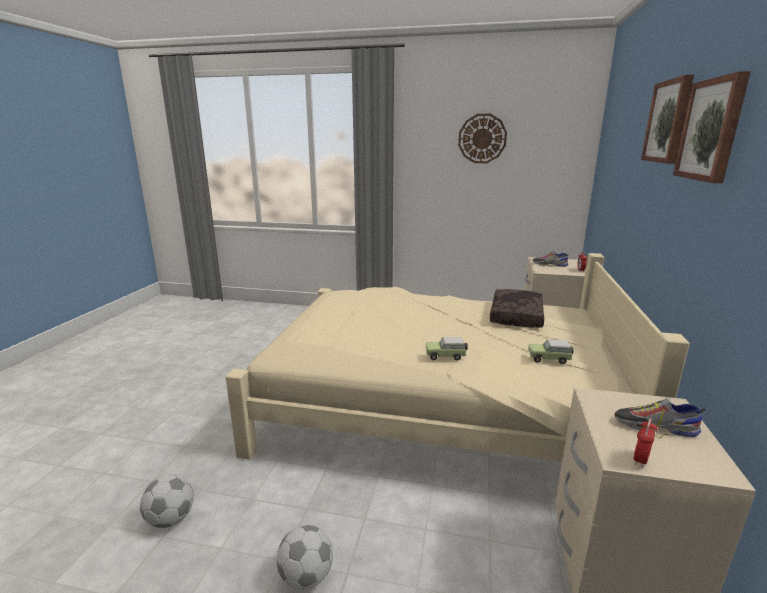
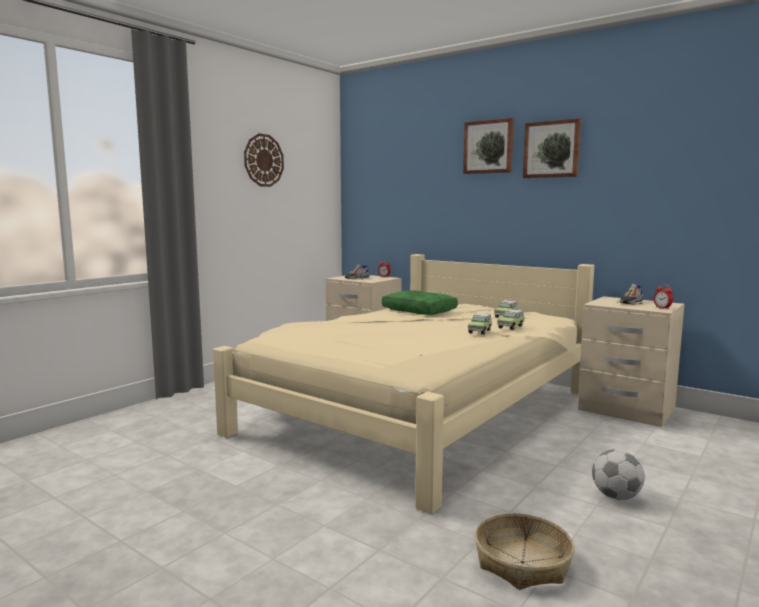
camera: 65 degrees left, 10 degrees down
(170, 519) = (523, 562): football -> basket
(493, 369) = (511, 327): none -> toy car
(517, 316) = (420, 311): brown pillow -> green pillow

